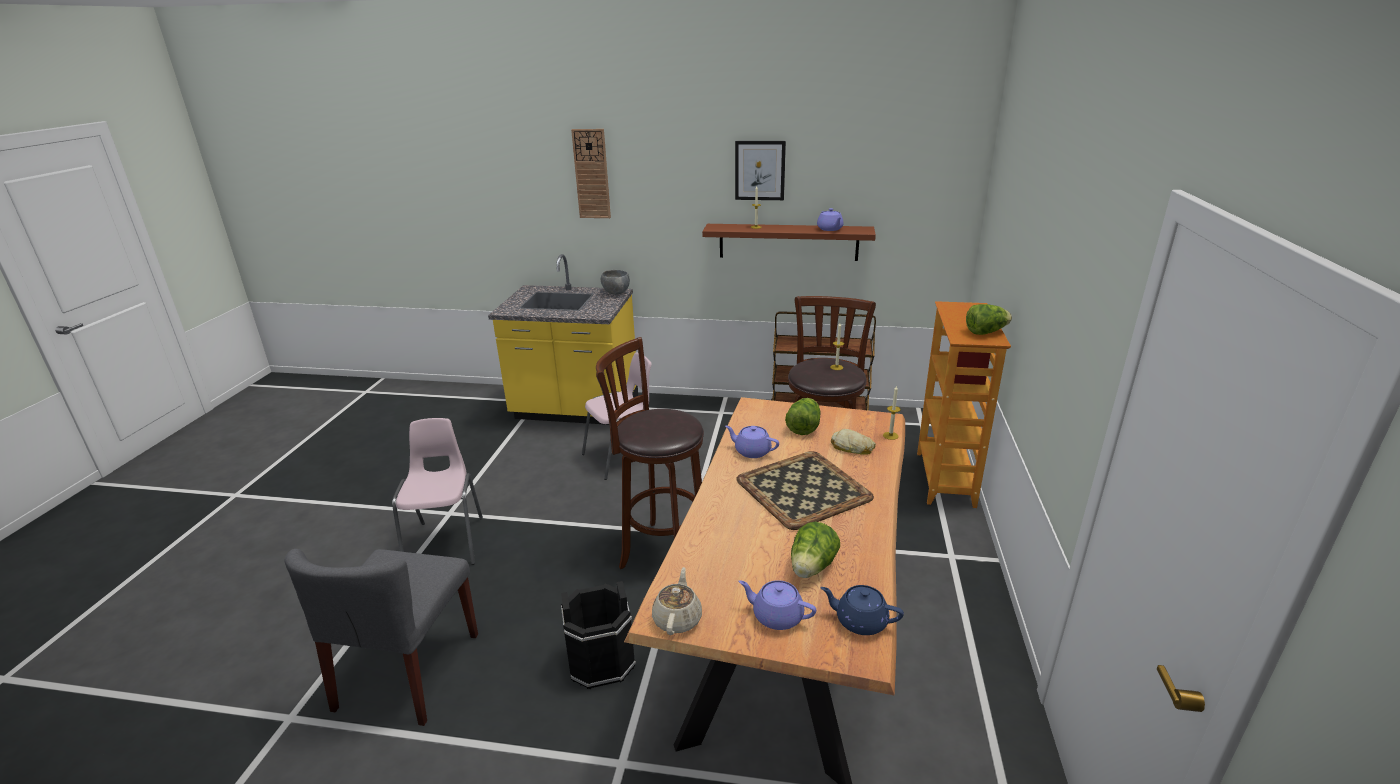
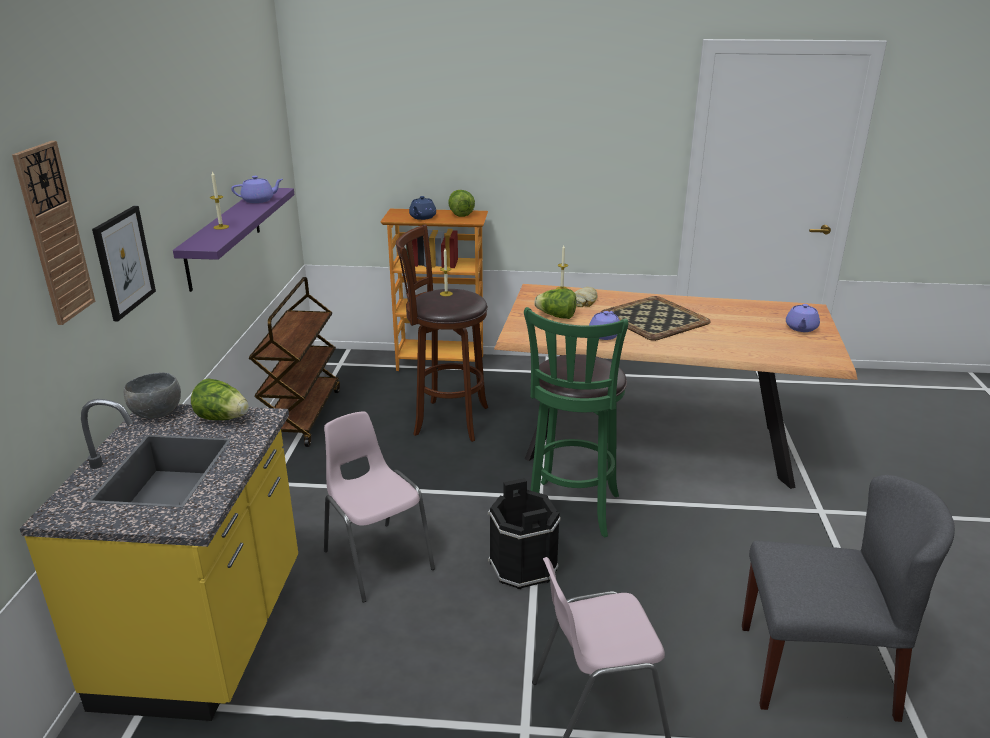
camera: 95 degrees left, 0 degrees up
(601, 661) = (732, 533): black bucket -> black bucket (522, 566)
(660, 550) = (571, 511): brown stool -> green stool
(677, 619) = (830, 356): beige teapot -> none
(760, 170) = (192, 153): picture -> picture (123, 262)
(788, 242) = (224, 237): brown shelf -> purple shelf
(812, 568) = (746, 318): lettuce -> lettuce (223, 418)
(860, 621) = (786, 308): blue teapot -> blue teapot (422, 217)

